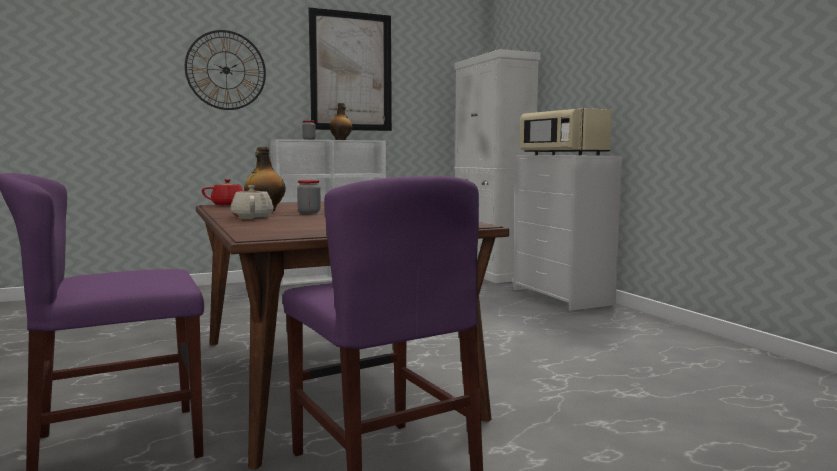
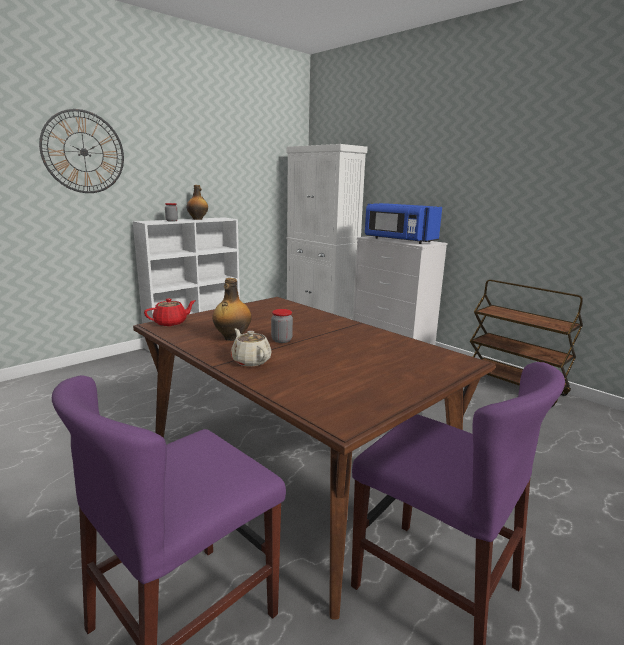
camera: 20 degrees left, 10 degrees up
(351, 71) = (201, 153): picture -> none
(561, 155) = (399, 240): beige microwave -> blue microwave
(697, 340) = (514, 386): none -> brown cart

